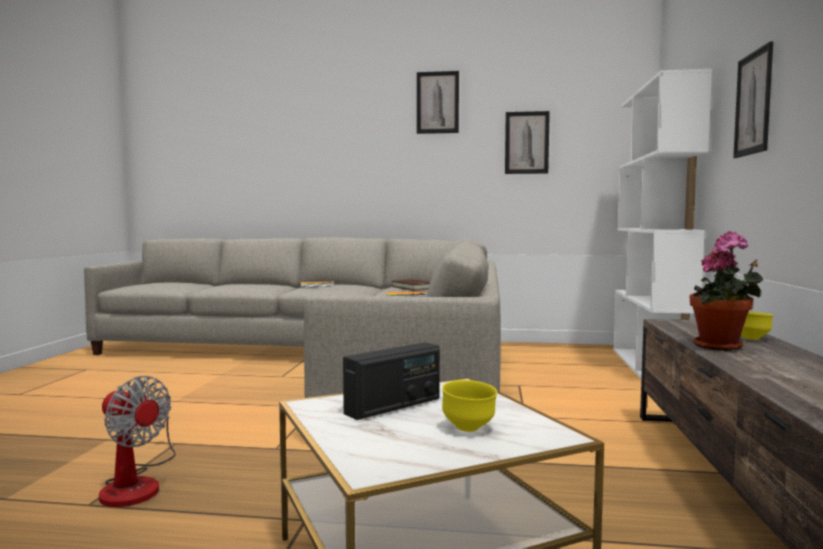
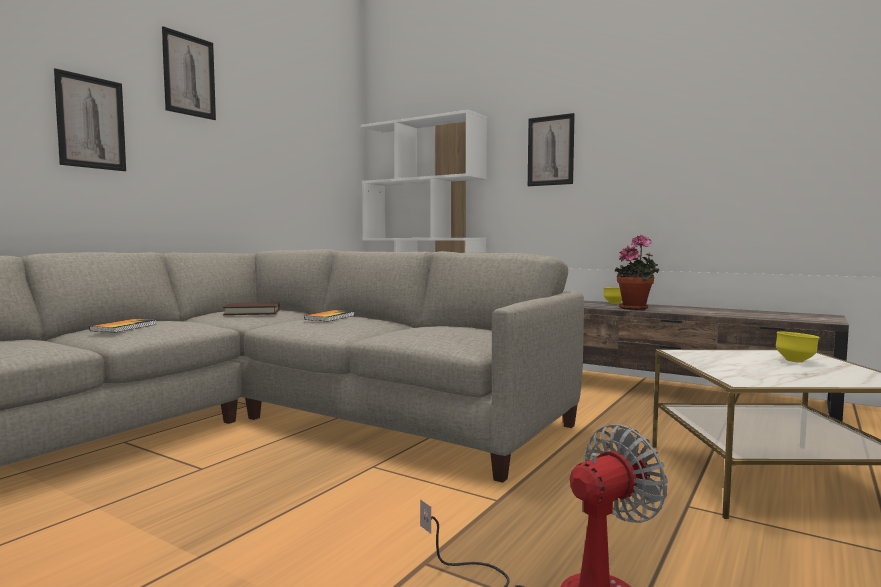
camera: 65 degrees left, 0 degrees up
(393, 406) = (744, 367): radio -> none
(526, 142) = (279, 145): picture -> picture (91, 122)

